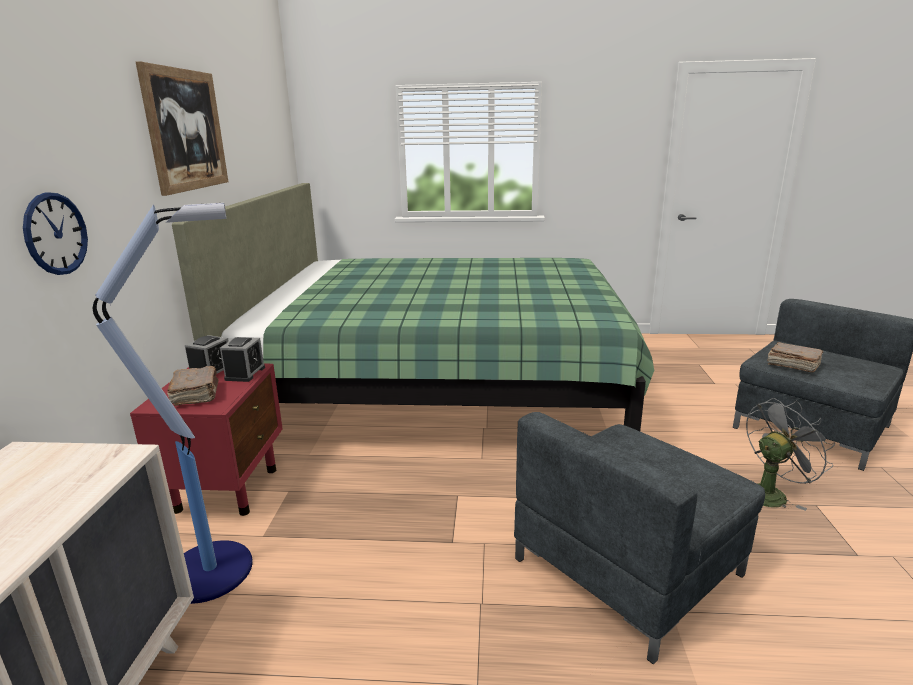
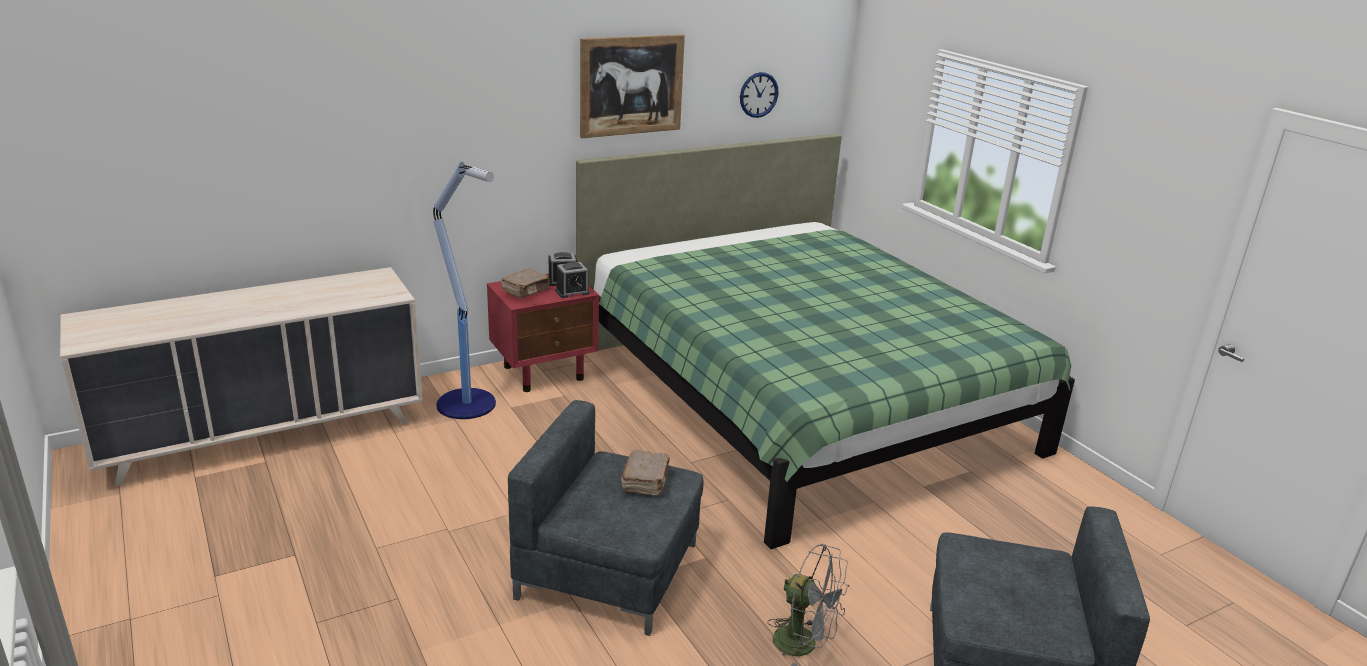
camera: 55 degrees right, 5 degrees up
(56, 234) = (463, 157): wall clock -> wall clock (758, 95)
(792, 365) = (974, 565): brown book -> brown book (646, 481)

